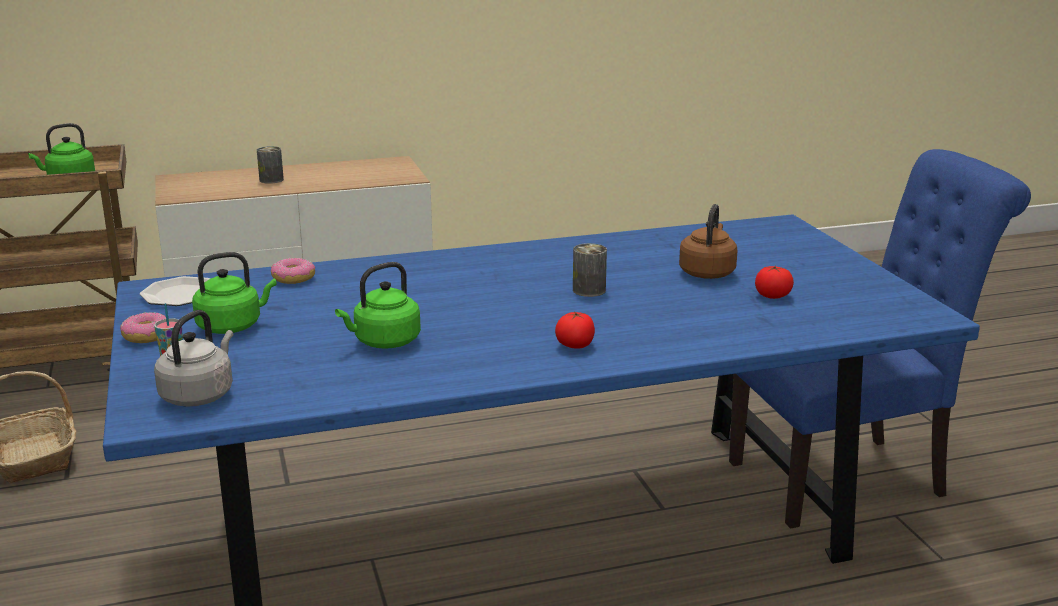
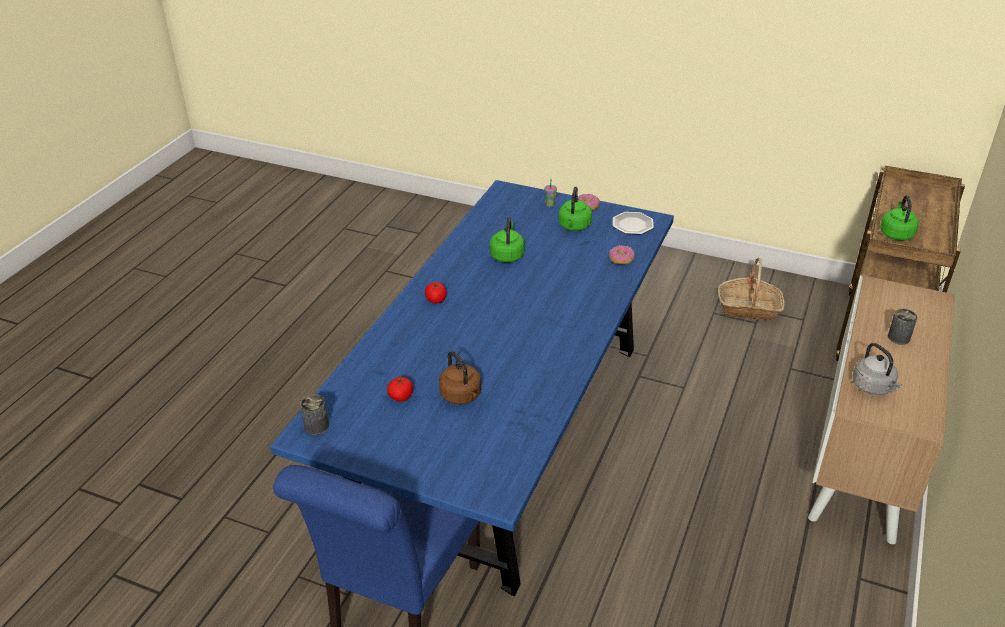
camera: 130 degrees right, 15 degrees up
(199, 395) = (511, 203): grey kettle -> grey kettle (874, 387)
(589, 290) = (492, 338): can -> can (316, 426)

